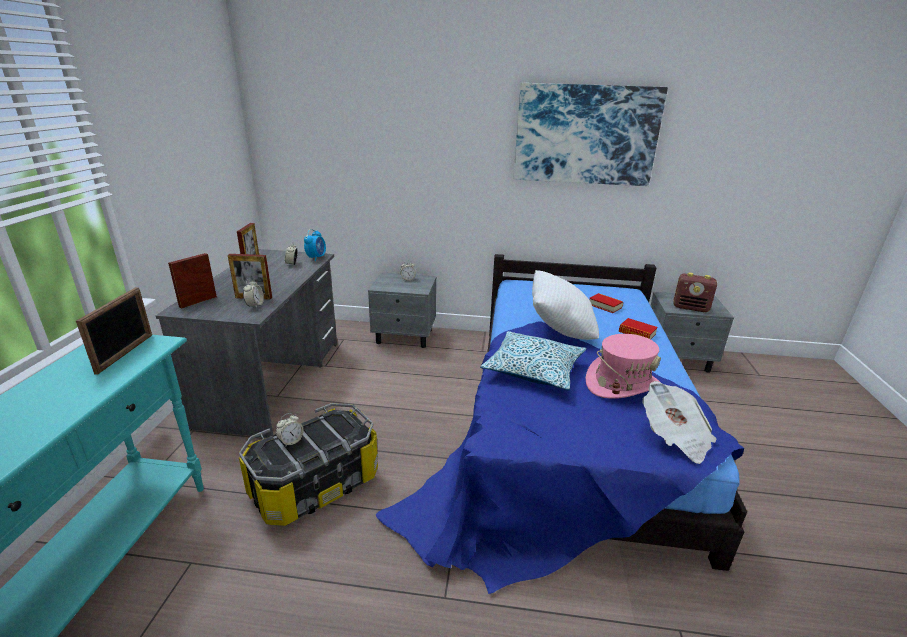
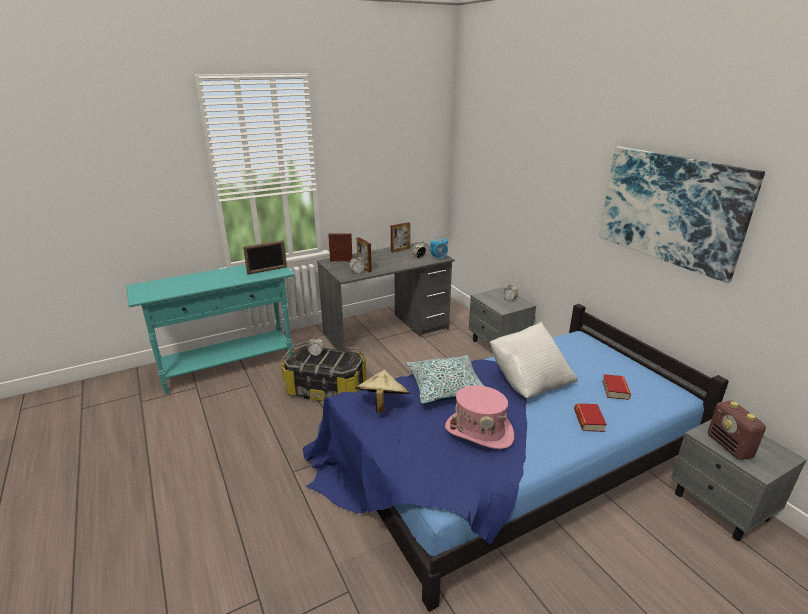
camera: 55 degrees right, 0 degrees up
(529, 419) = (382, 404): none -> beige hat
(675, 437) = (434, 474): newspaper -> none

